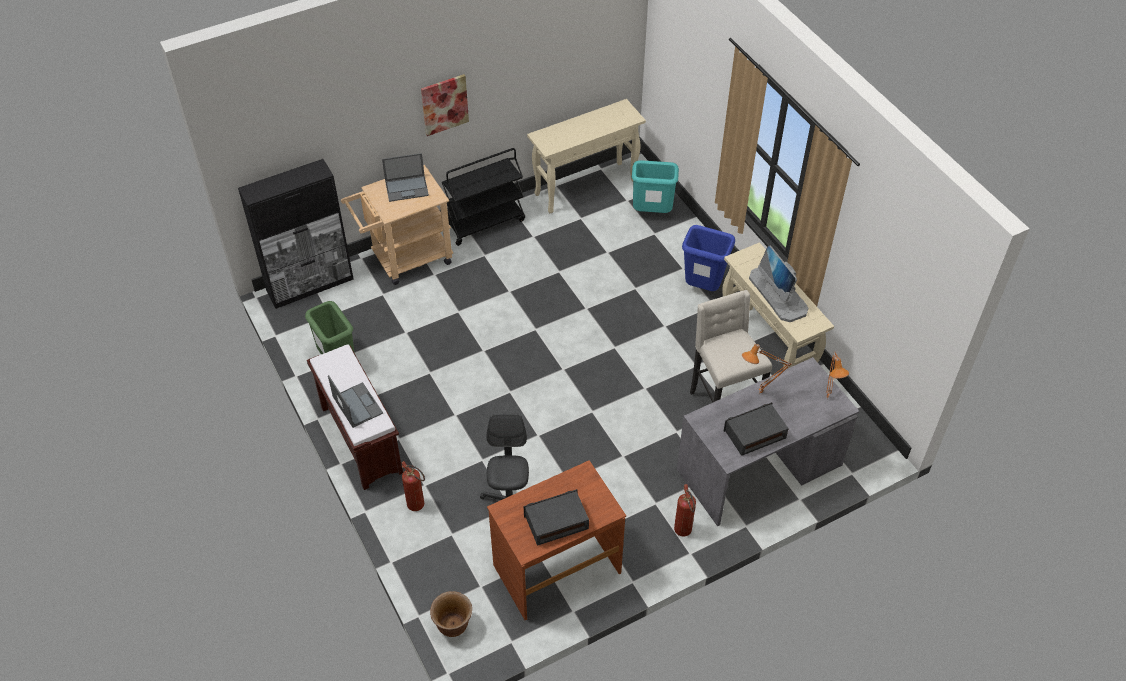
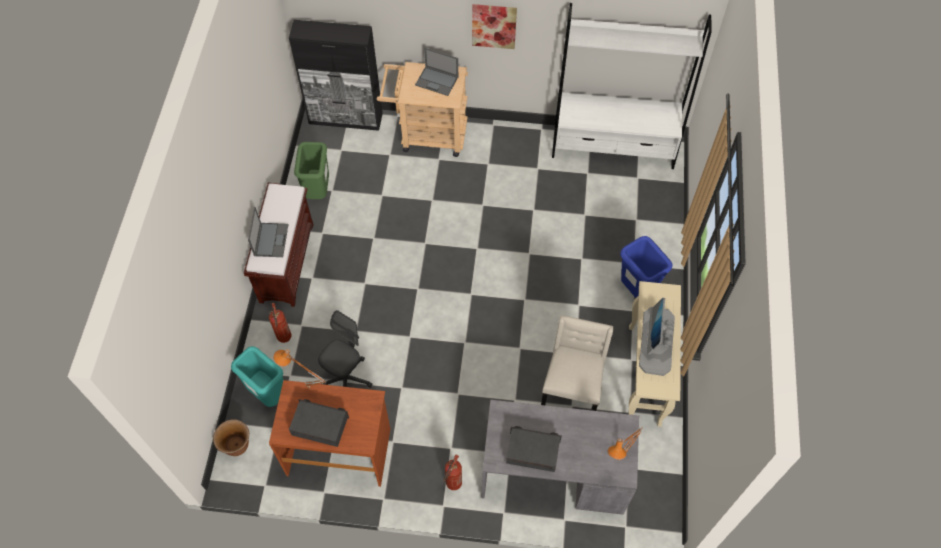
camera: 35 degrees right, 10 degrees up
(485, 223) = (510, 136): black cart -> none
(586, 187) = (613, 148): beige console table -> white bookcase
(652, 212) = (649, 200): turquoise trash can -> turquoise trash can (269, 393)
(760, 395) = (566, 421): orange table lamp -> orange table lamp (308, 389)

